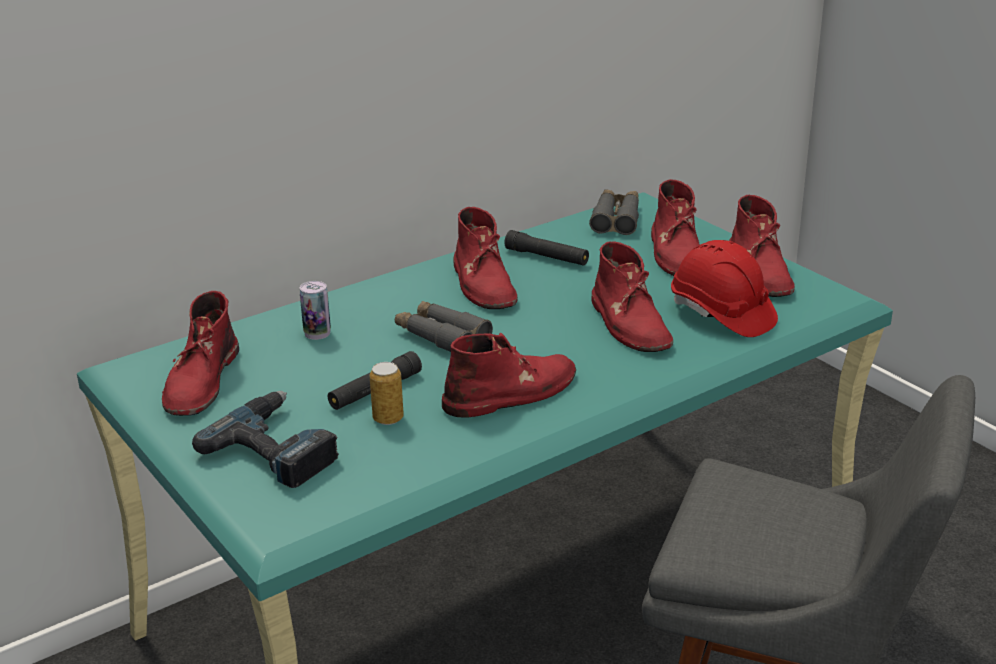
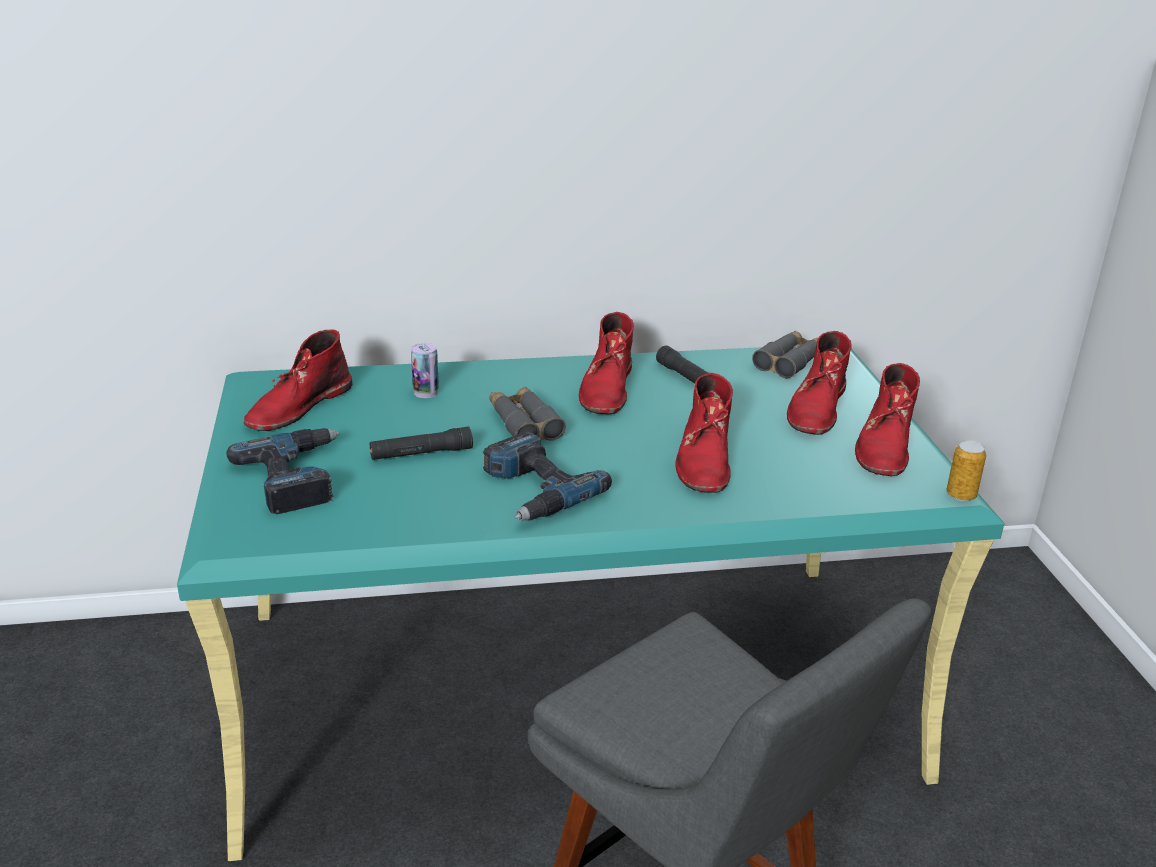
camera: 25 degrees right, 0 degrees up
(388, 418) = (407, 480): can -> can (961, 495)
(512, 393) = (533, 490): red boot -> power drill
(721, 314) = (804, 475): red hard hat -> none

